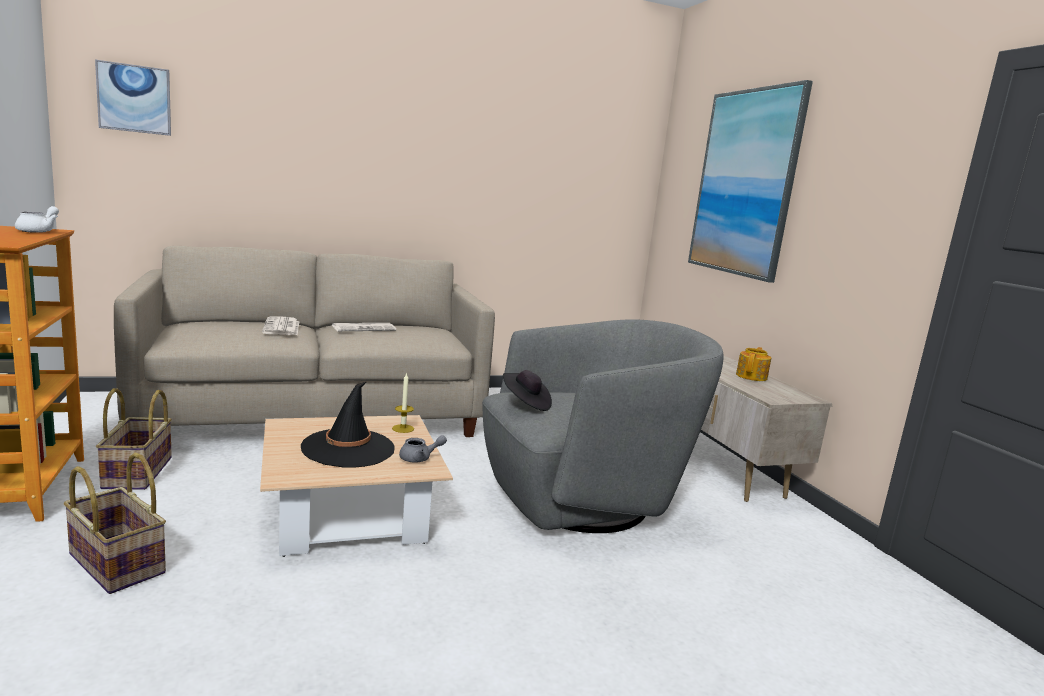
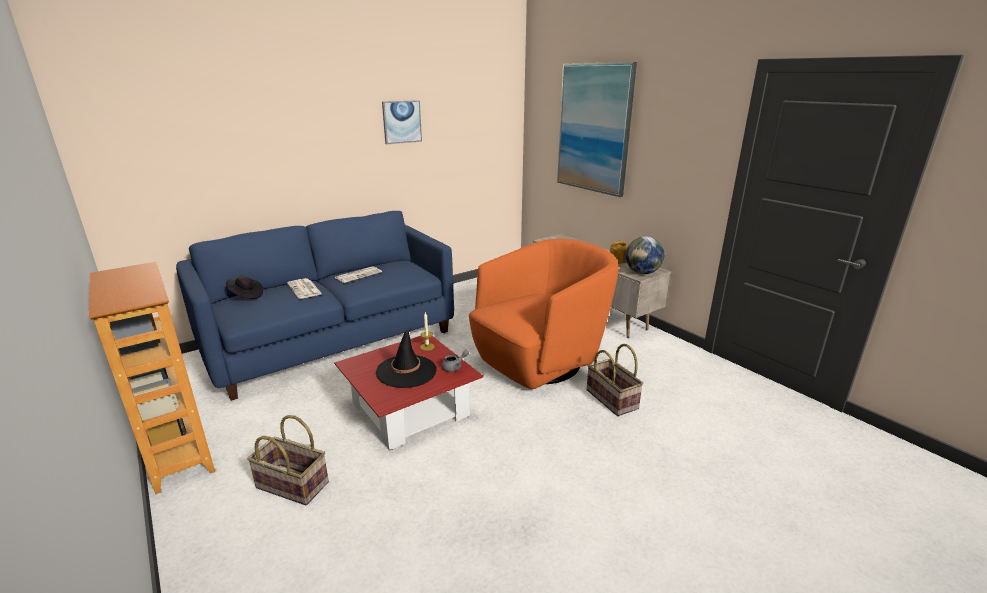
camera: 15 degrees left, 10 degrees up
(39, 231) = (139, 271): white teapot -> none
(134, 99) = (131, 129): picture -> picture (402, 122)
(139, 473) = (248, 418): basket -> basket (612, 399)
(316, 414) = (332, 340): beige sofa -> blue sofa
(349, 514) = (410, 410): beige coffee table -> red coffee table
(525, 403) = (505, 315): black hat -> black hat (246, 295)
(584, 500) = (540, 361): grey armchair -> orange armchair
(781, 396) = (642, 273): none -> globe

